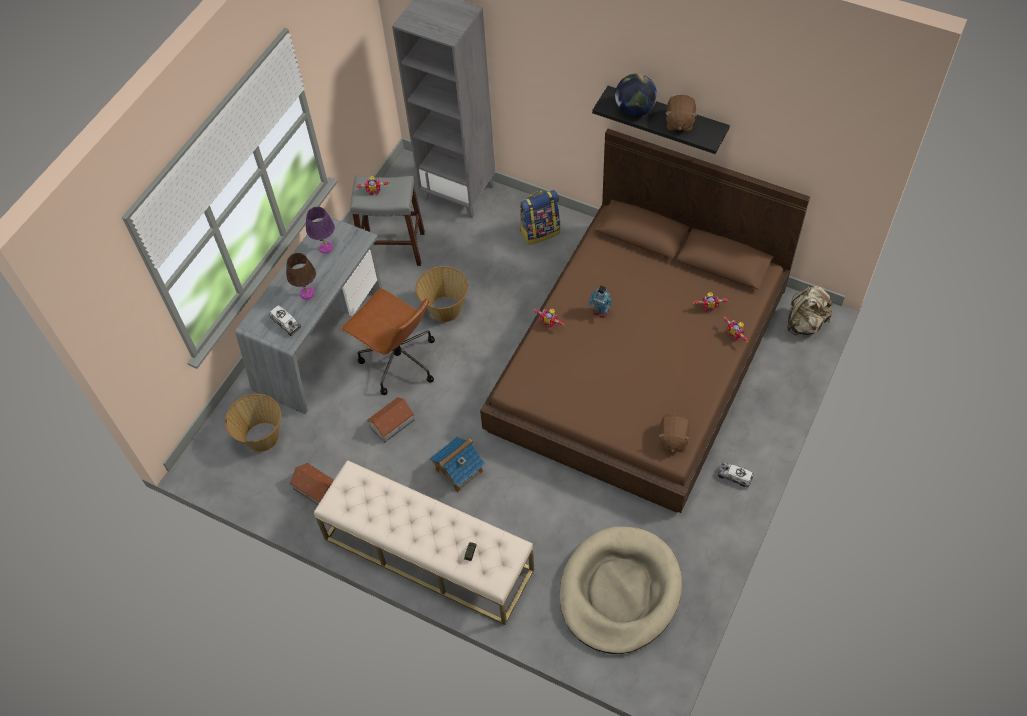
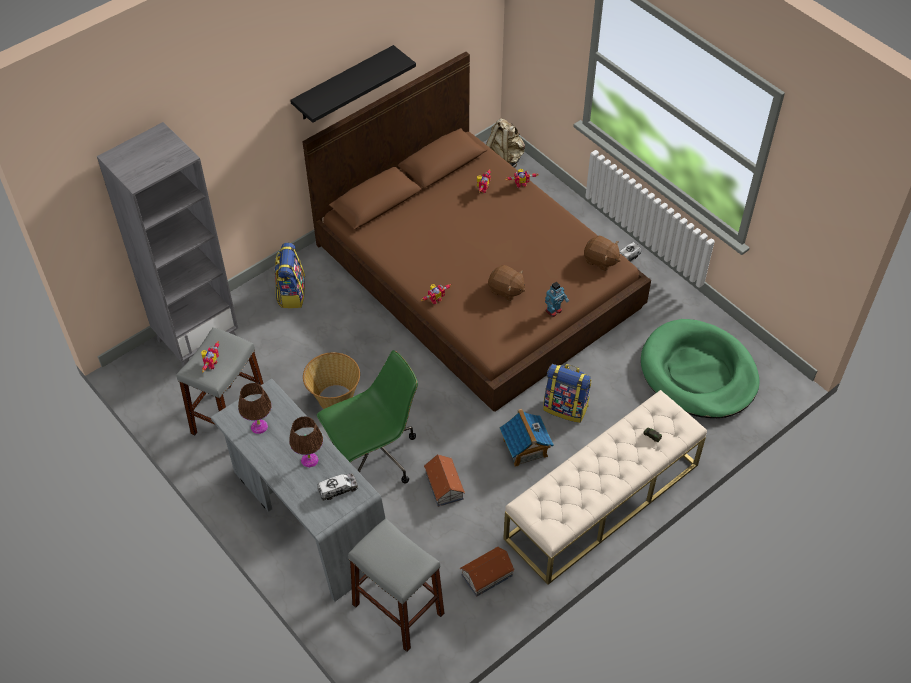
camera: 70 degrees left, 5 degrees down
(261, 437) = (398, 609): basket -> grey stool
(325, 248) = (259, 427): purple table lamp -> brown table lamp
(398, 361) = (374, 457): brown office chair -> green office chair
(519, 488) = (566, 407): none -> backpack
(600, 312) = (445, 260): toy robot -> toy robot (554, 311)
(619, 591) = (698, 373): beige dog bed -> green dog bed
(634, 110) = (333, 93): globe -> none
(679, 122) = (368, 72): brown plush toy -> brown plush toy (506, 290)

